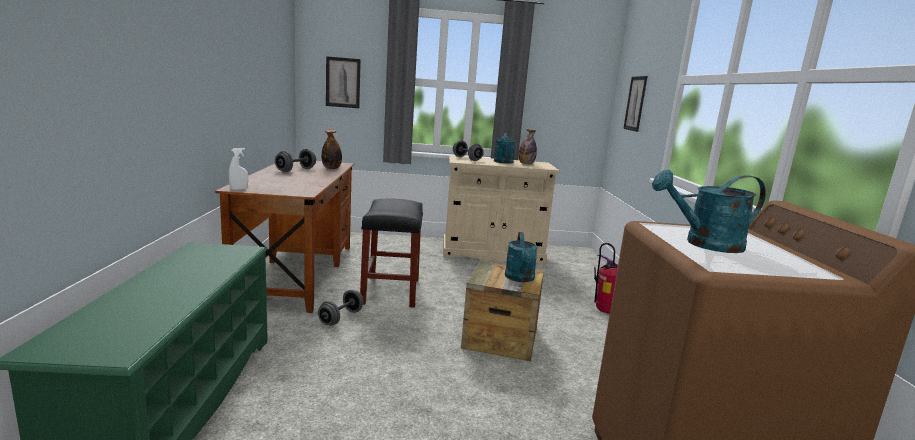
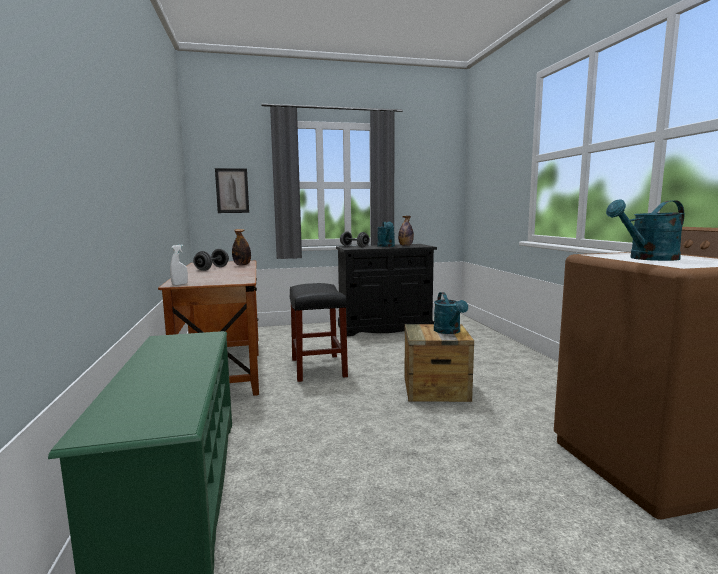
camera: 10 degrees left, 5 degrees down
(341, 318) = (288, 395): grey dumbbell -> none
(492, 253) = (385, 327): beige cabinet -> black cabinet
(604, 311) = (503, 356): fire extinguisher -> none
(635, 103) = (489, 185): picture -> none

